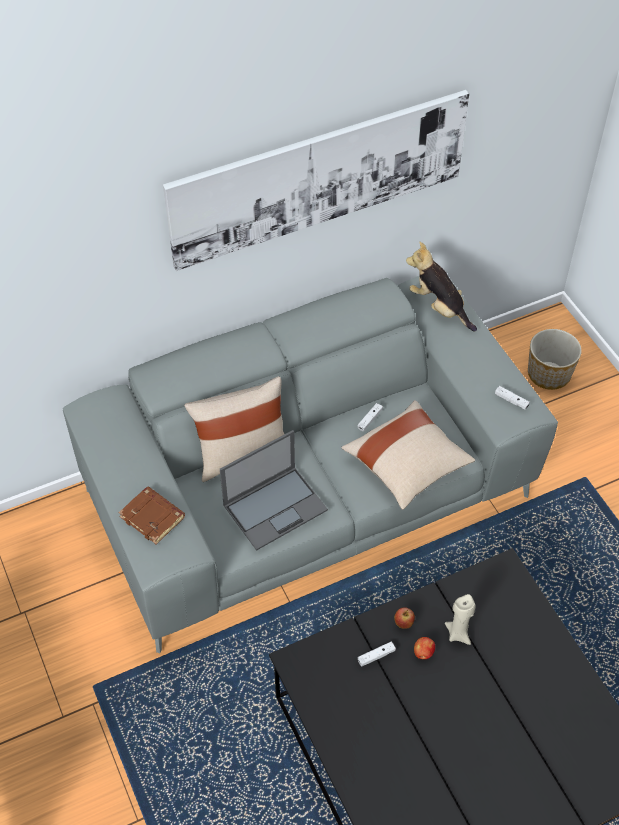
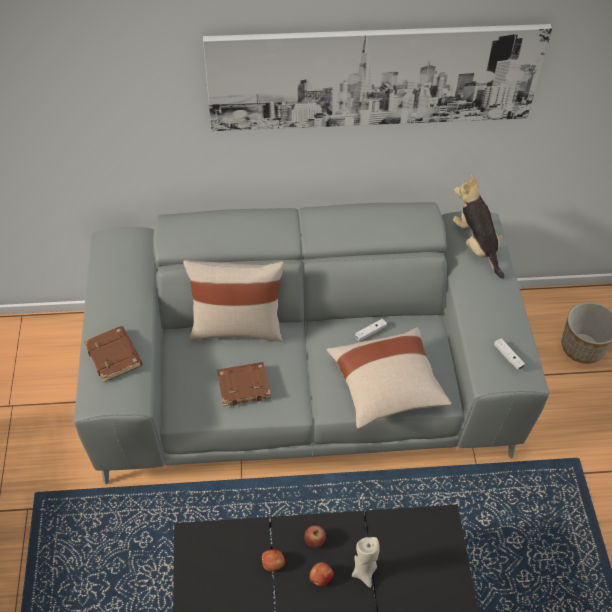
camera: 20 degrees right, 0 degrees up
(276, 507) = (244, 385): laptop -> brown book
(376, 656) = (273, 564): white game controller -> apple

